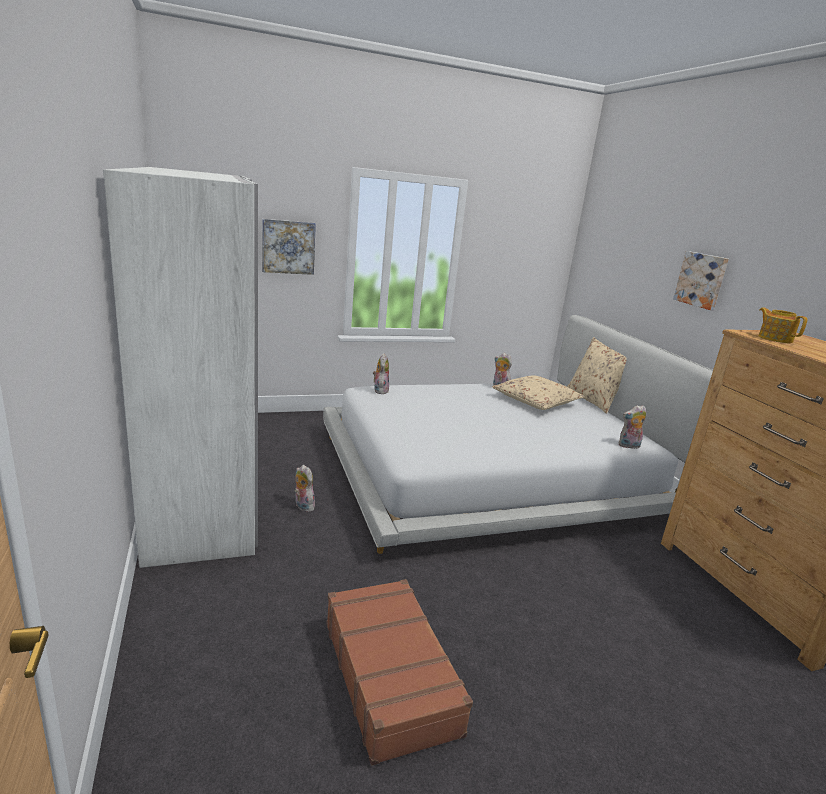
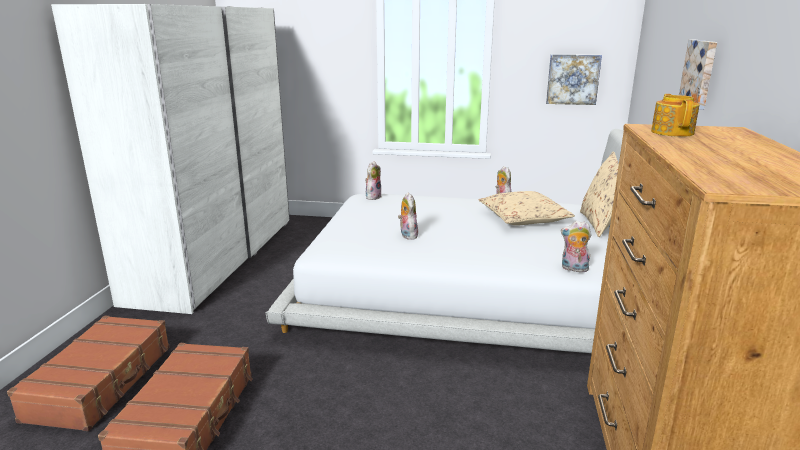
camera: 30 degrees right, 0 degrees up
(241, 667) = (102, 382): none -> brown suitcase
(288, 247) = (325, 68): picture -> picture (573, 79)
(302, 506) = (264, 287): plush toy -> plush toy (407, 235)

